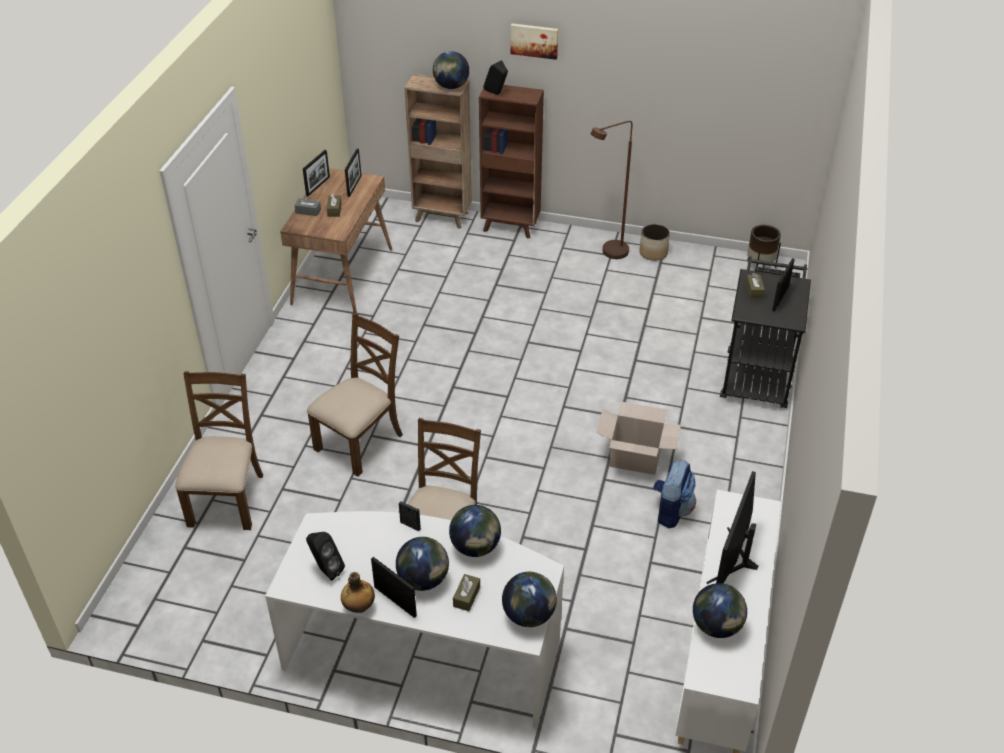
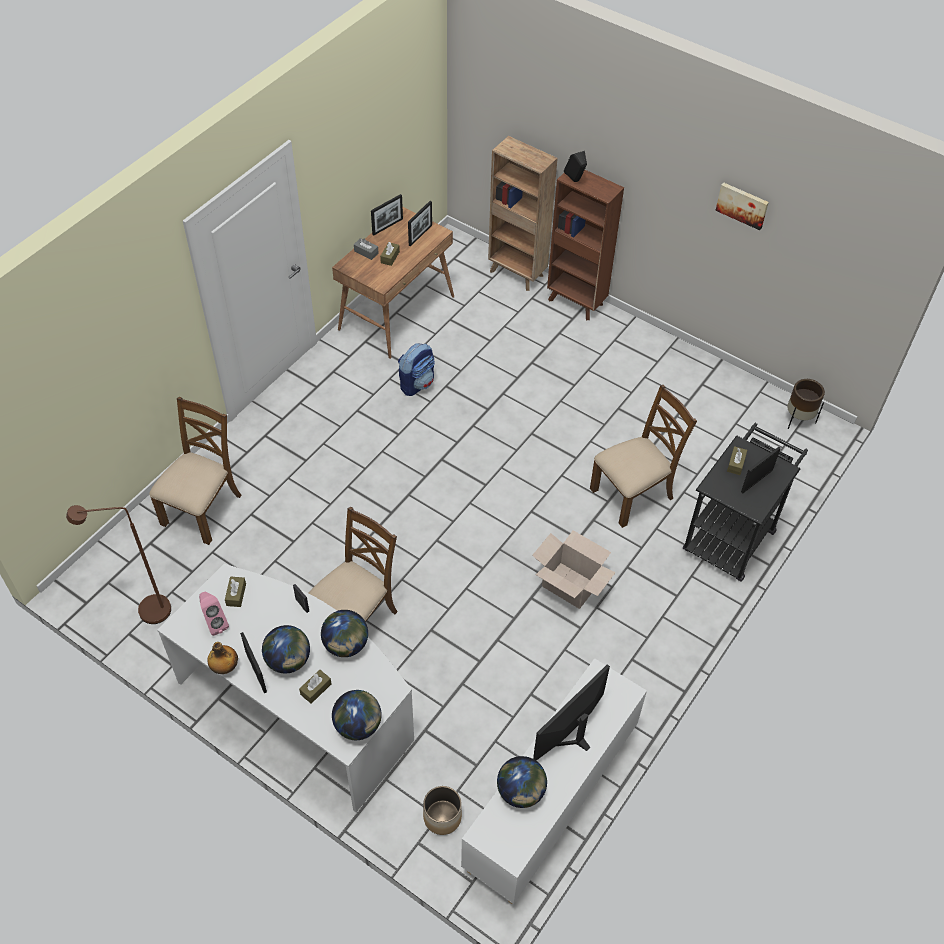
camera: 20 degrees right, 10 degrees up
(326, 570) = (215, 623): black speaker -> pink speaker
(335, 537) = (236, 594): none -> brown tissue box
(360, 442) = (336, 489): brown chair -> brown chair (633, 494)
(451, 86) = (536, 160): globe -> none
(534, 40) = (622, 138): picture -> picture (742, 205)
(609, 253) = (656, 359): brown floor lamp -> brown floor lamp (145, 611)
(653, 253) = (700, 371): planter -> planter (442, 817)
(671, 511) = (575, 650): backpack -> backpack (417, 383)

